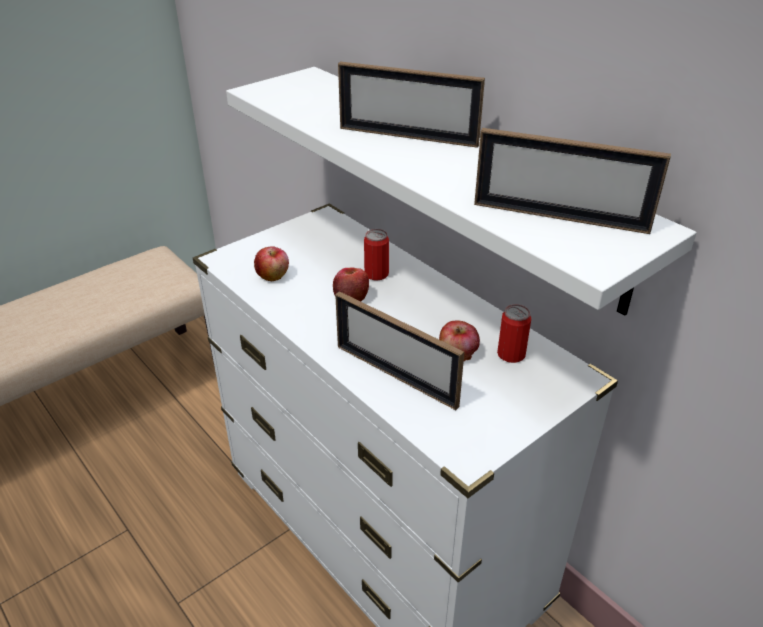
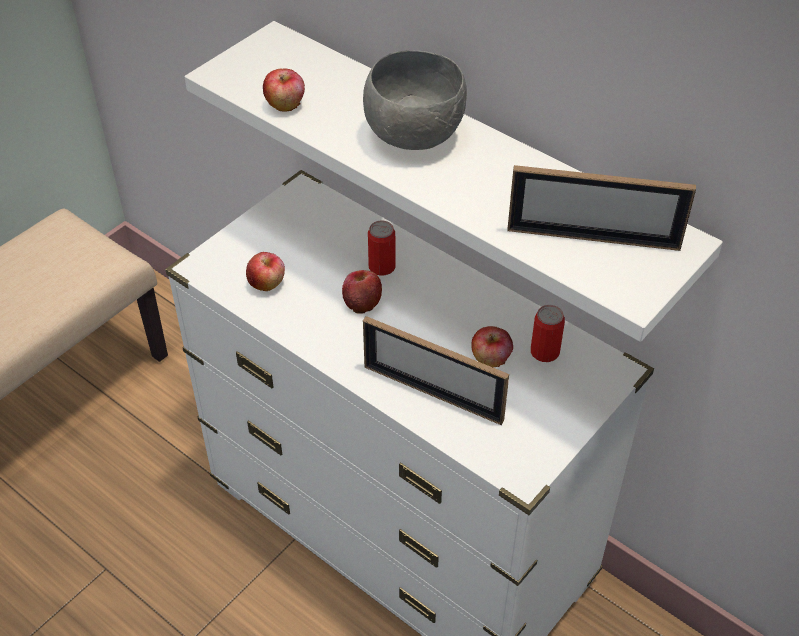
camera: 10 degrees left, 10 degrees up
(301, 111) = (285, 104): none -> apple
(408, 136) = (415, 135): picture frame -> grey bowl

